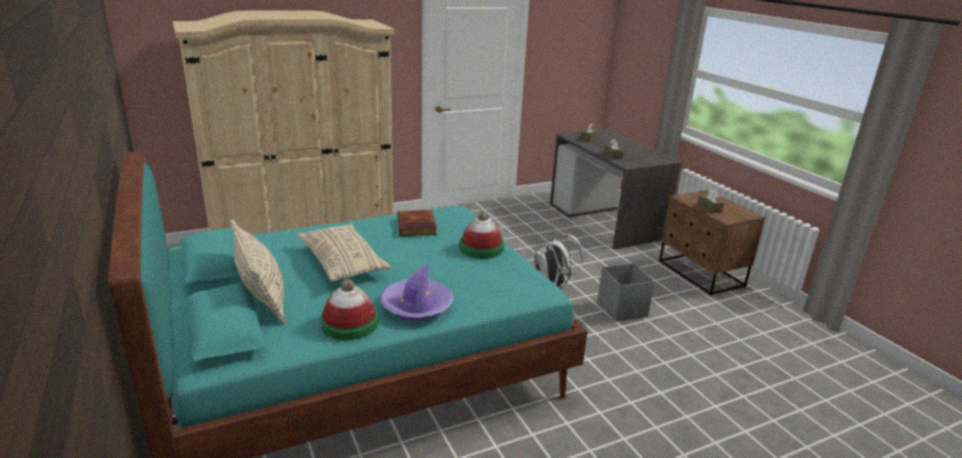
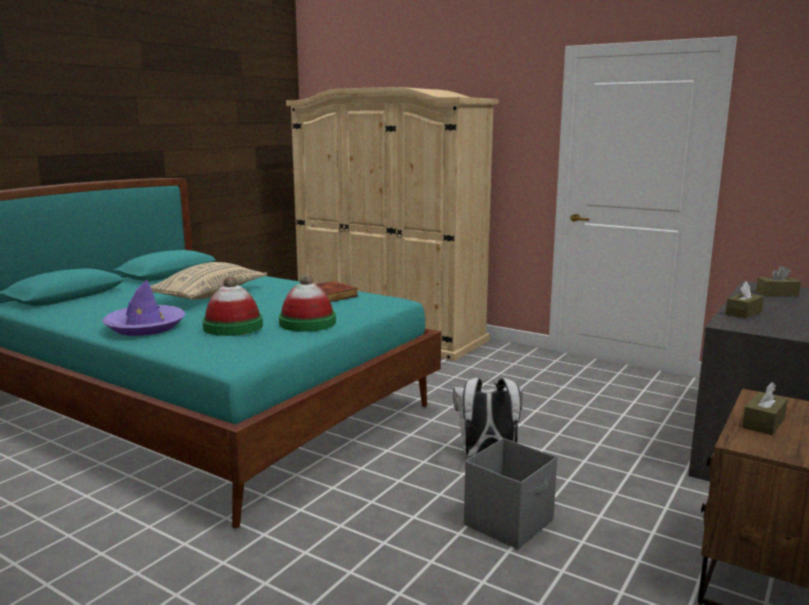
camera: 60 degrees right, 10 degrees down
(261, 296) = (125, 292): beige pillow -> none
(349, 323) = (96, 318): hat -> hat (233, 326)

